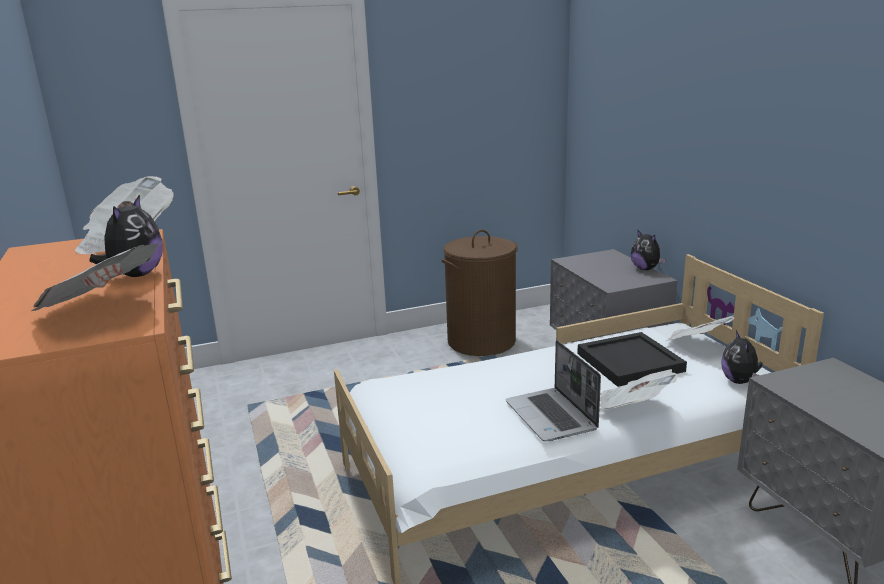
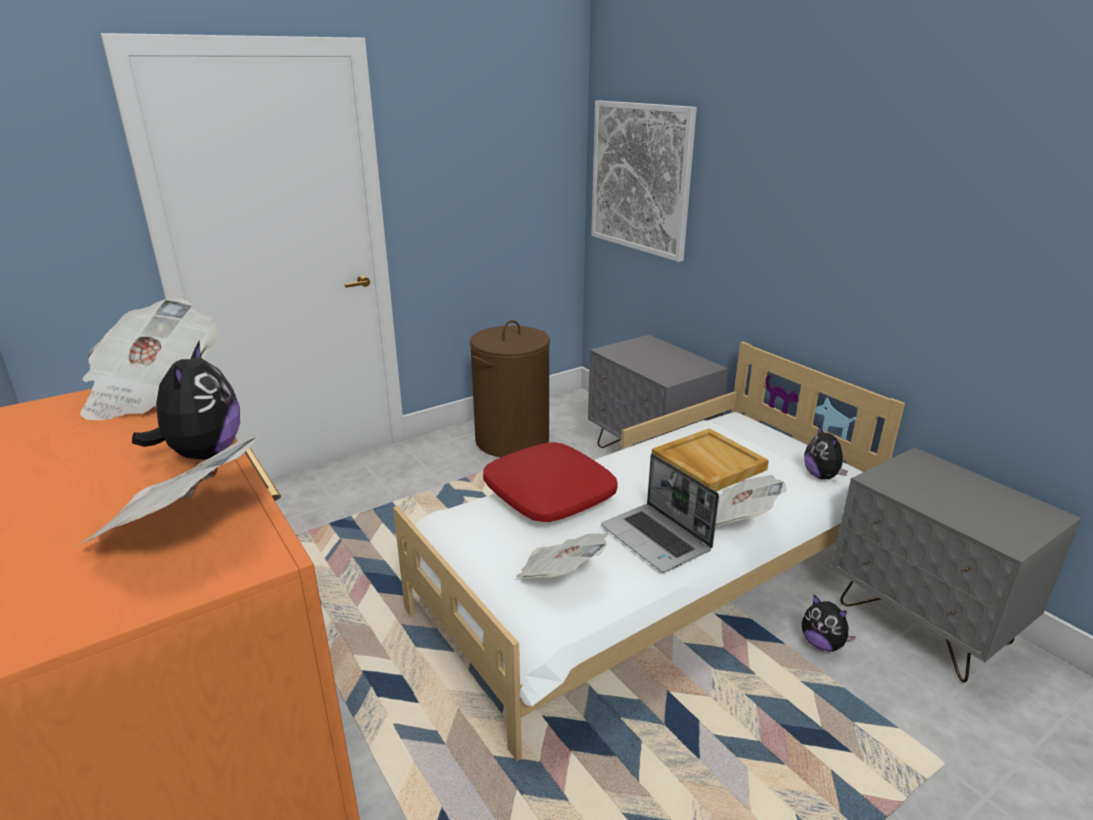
camera: 15 degrees left, 5 degrees up
(472, 374) = (550, 494): none -> red pillow
(608, 103) = (640, 178): none -> picture
(628, 362) = (707, 464): black tray -> beige tray
(645, 269) = (691, 356): plush toy -> plush toy (822, 644)
(696, 344) = (763, 437): newspaper -> newspaper (561, 575)

